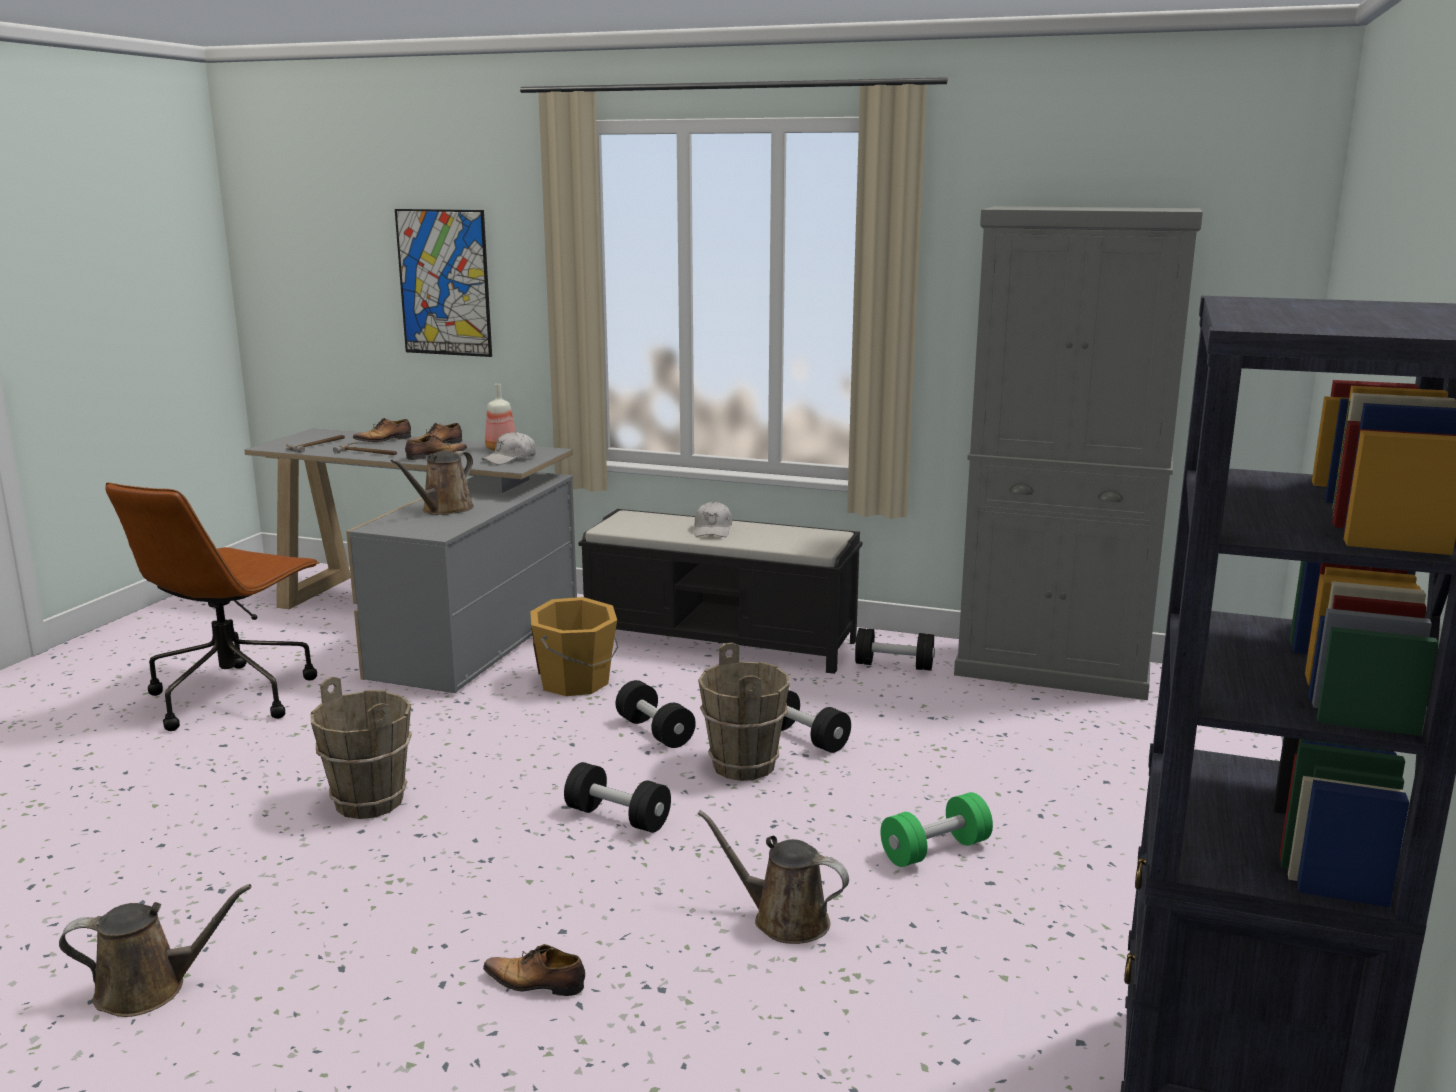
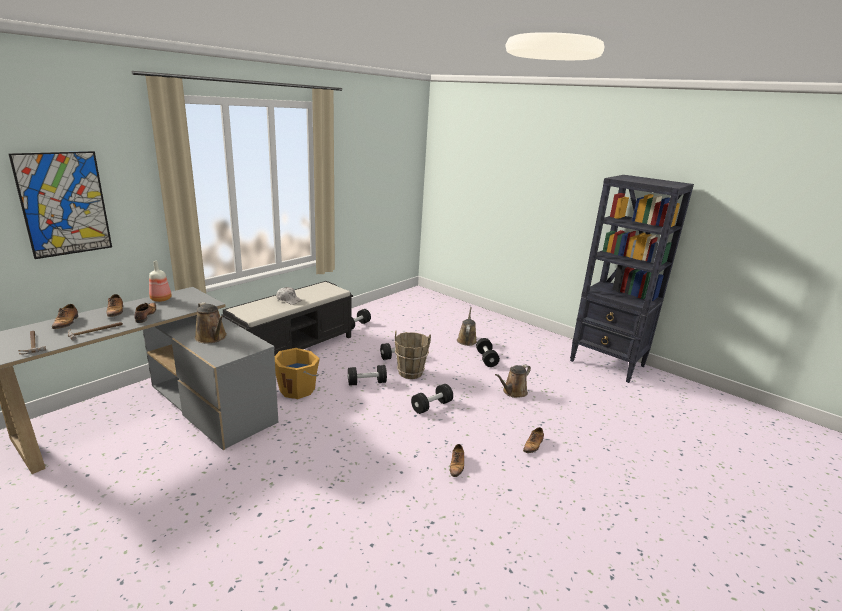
camera: 70 degrees left, 5 degrees up
(150, 989) = (507, 550): brown watering can -> brown watering can (466, 340)
(233, 695) = (183, 506): brown office chair -> none
(370, 802) = (374, 466): brown bucket -> none
(406, 887) = (457, 465): none -> shoe
(510, 459) = (189, 301): white cap -> none
(935, 850) = (486, 359): green dumbbell -> black dumbbell
(1053, 670) = (386, 306): grey cabinet -> none

